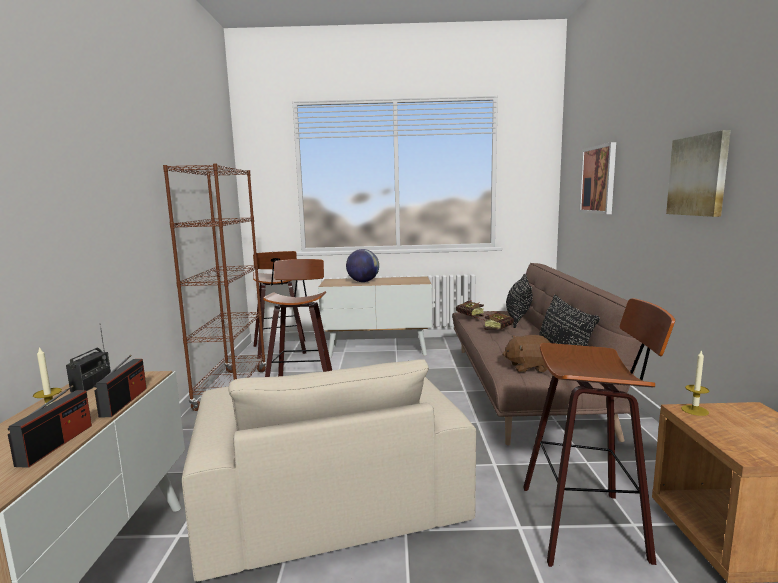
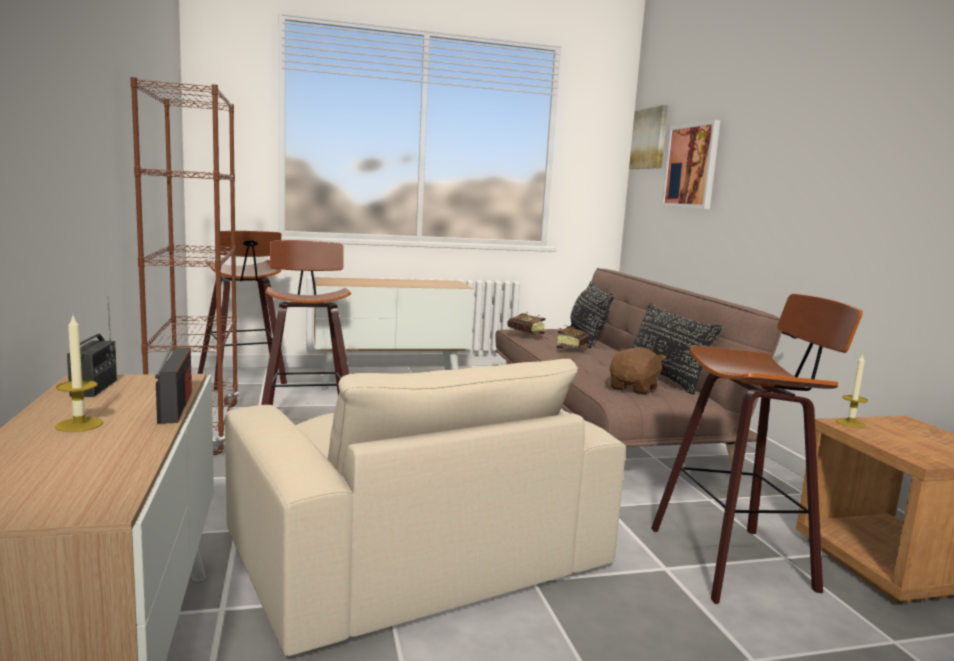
camera: 15 degrees left, 0 degrees up
(56, 444) = (128, 452): radio -> none
(363, 281) = (376, 282): globe -> none
(528, 367) = (634, 389): brown plush toy -> brown plush toy turned 135 degrees clockwise
(698, 175) = (835, 164): picture -> picture (650, 138)

